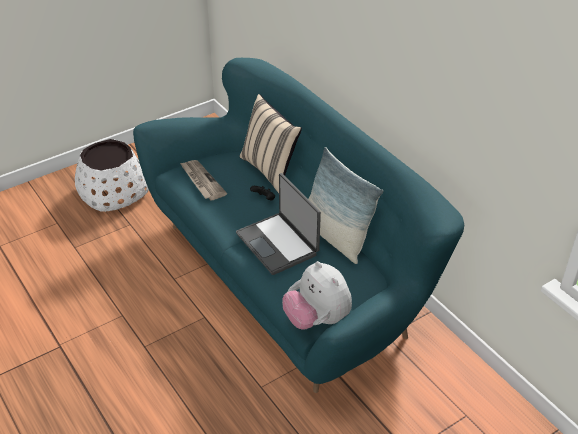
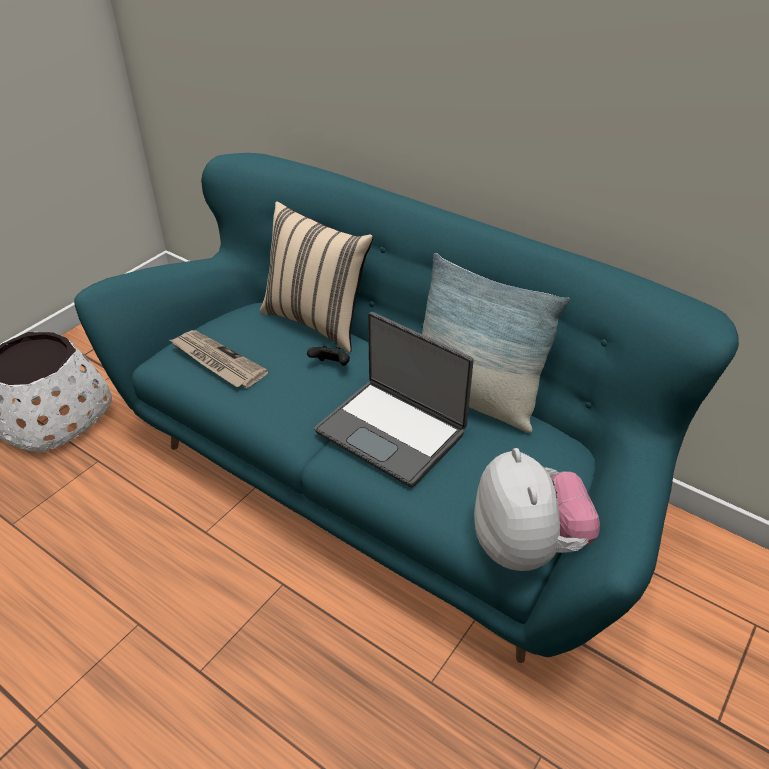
camera: 20 degrees left, 0 degrees up
(317, 319) = (527, 546): plush toy -> plush toy turned 135 degrees counterclockwise

